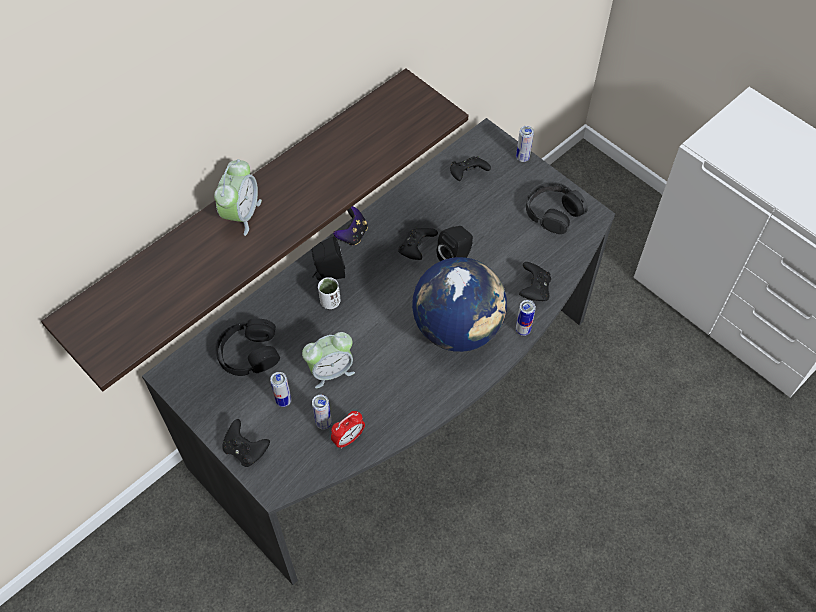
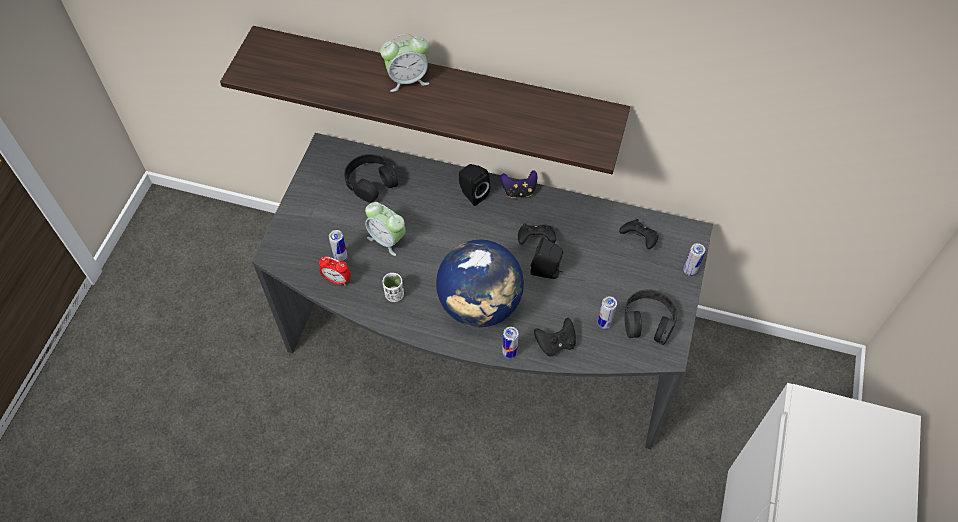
camera: 60 degrees right, 0 degrees up
(246, 450) = (292, 222): black game controller -> none
(283, 401) = (344, 223): can -> can (604, 323)
(330, 302) = (447, 208): white cup -> white cup (394, 295)

